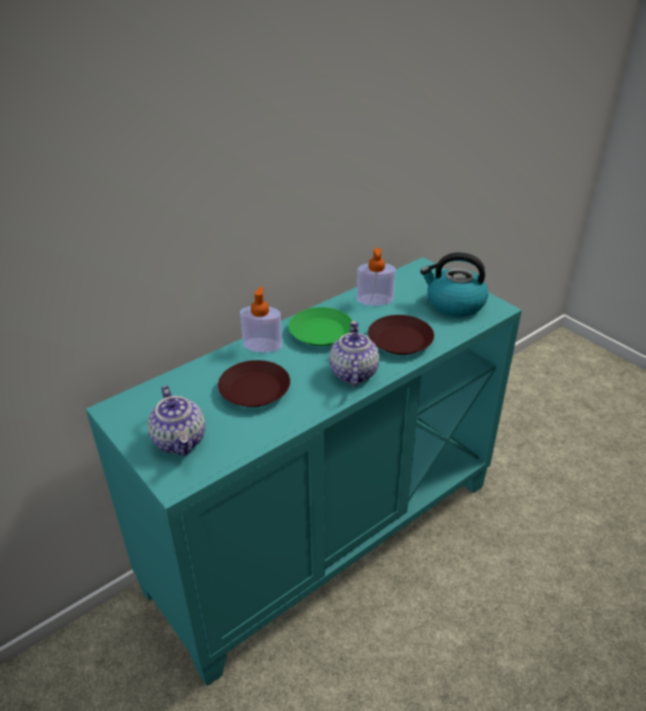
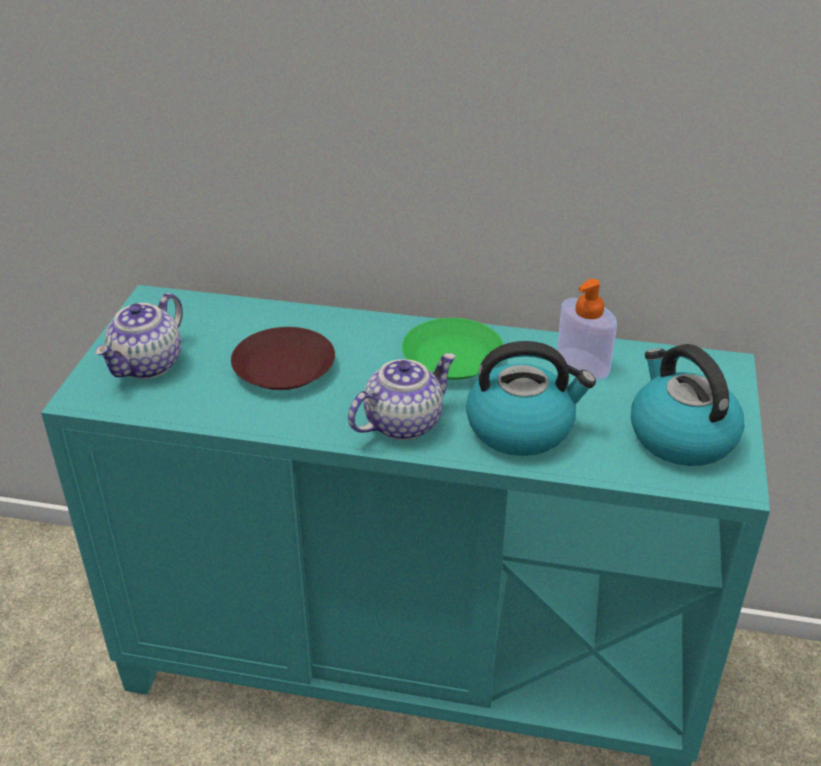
camera: 50 degrees right, 0 degrees up
(262, 345) = (370, 330): soap dispenser -> none
(399, 340) = (521, 427): brown plate -> kettle

